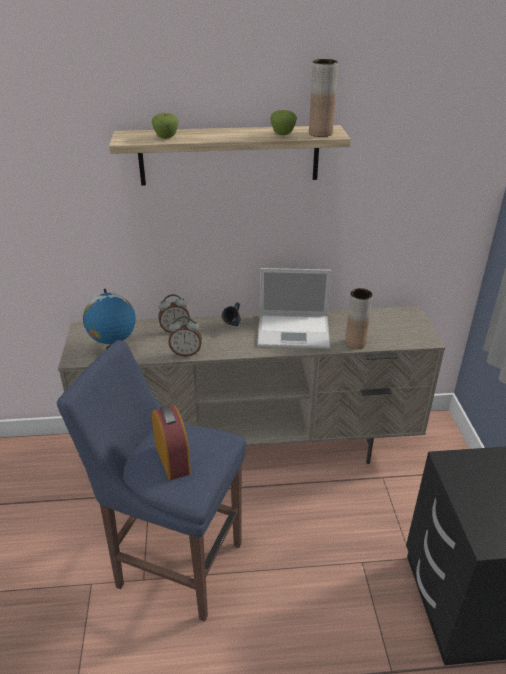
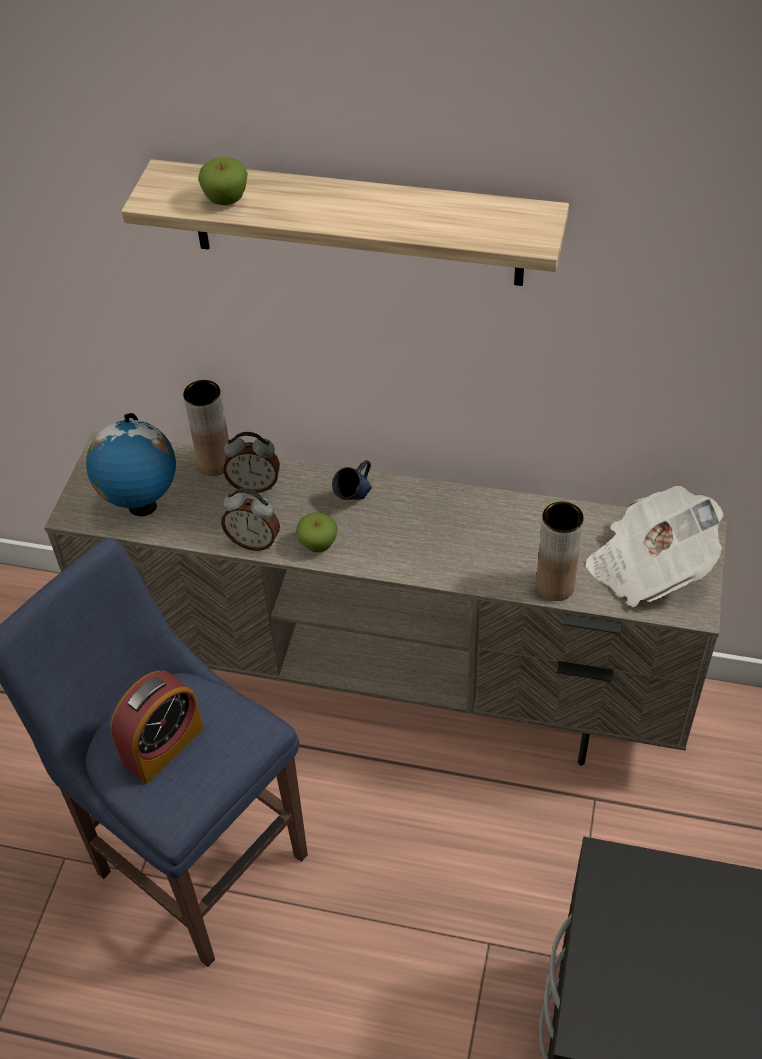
camera: 20 degrees right, 15 degrees up
(172, 459) = (163, 745): alarm clock -> alarm clock turned 45 degrees clockwise
(283, 134) = (438, 222): apple -> apple (318, 545)
(295, 331) = (459, 533): laptop -> none
(320, 133) = (509, 232): brown vase -> brown vase (215, 463)
(396, 328) = (649, 566): none -> newspaper

